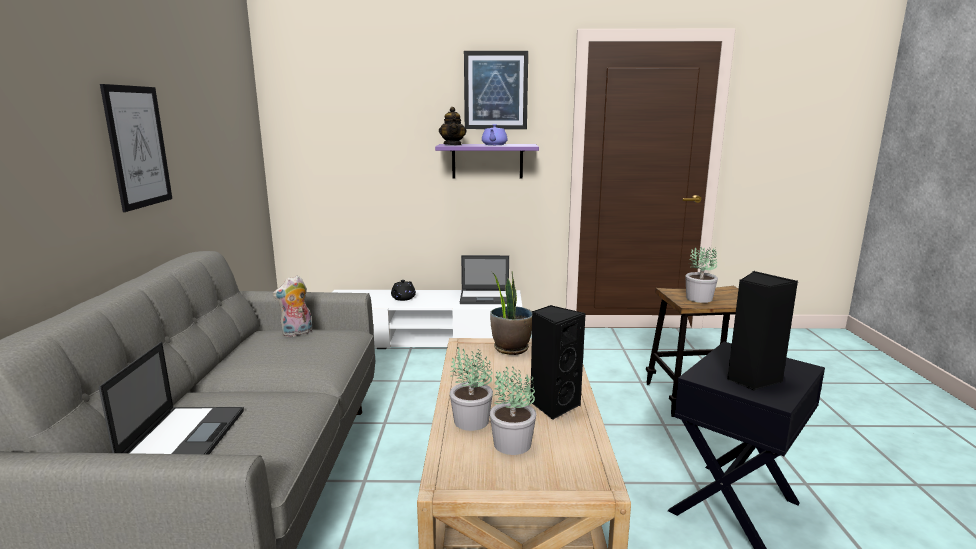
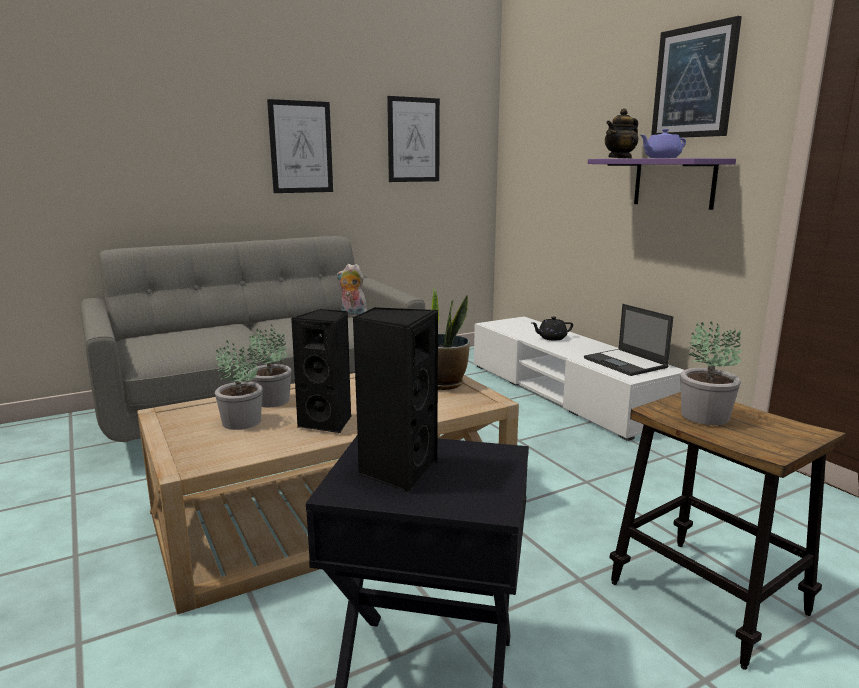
camera: 60 degrees right, 0 degrees up
(184, 435) = (173, 334): laptop -> none
(216, 129) = (413, 140): none -> picture

